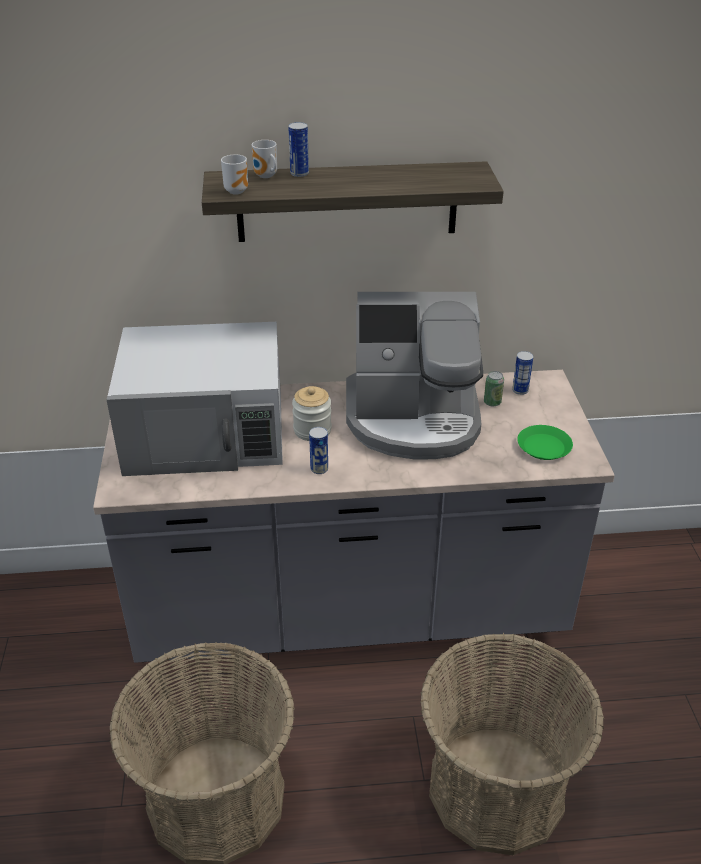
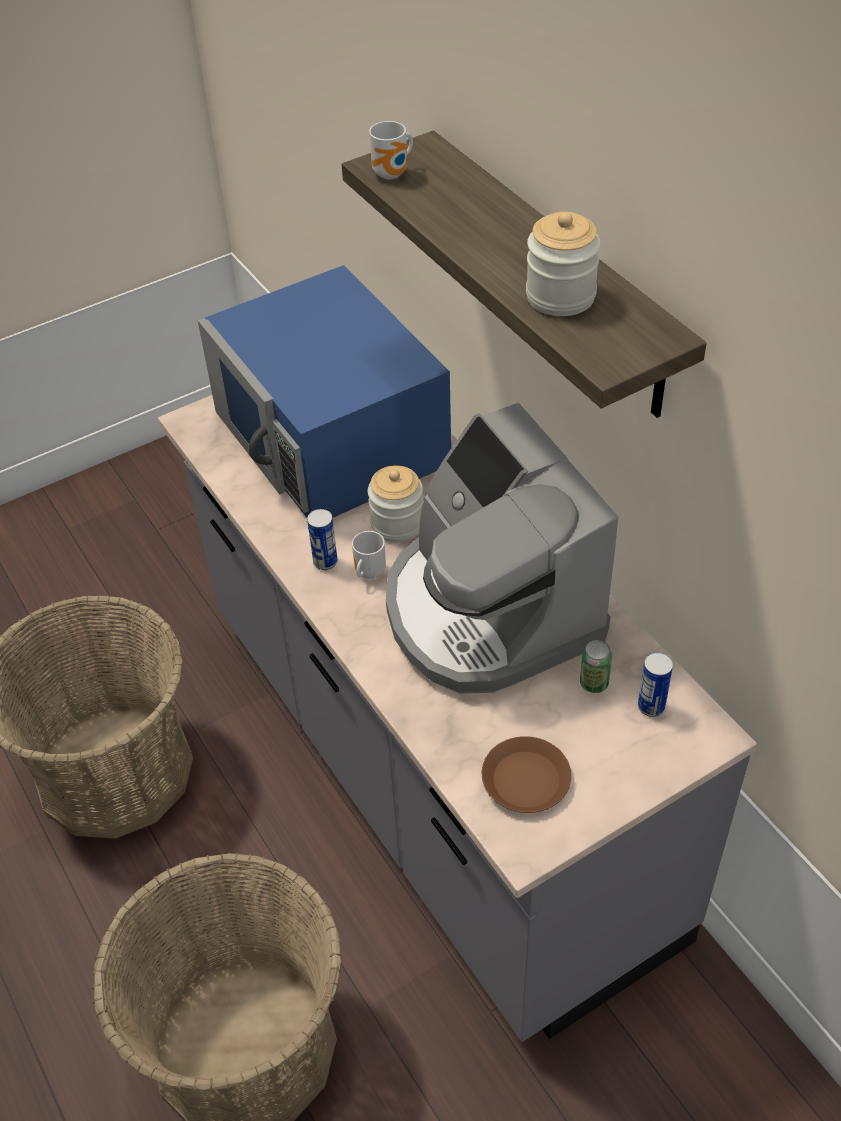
camera: 65 degrees right, 10 degrees up
(207, 432) = (332, 438): white microwave -> blue microwave
(265, 176) = (456, 177): mug -> mug (368, 573)
(299, 173) = (490, 197): can -> none
(415, 180) = (560, 296): none -> jar
(543, 447) = (525, 779): green plate -> brown plate

